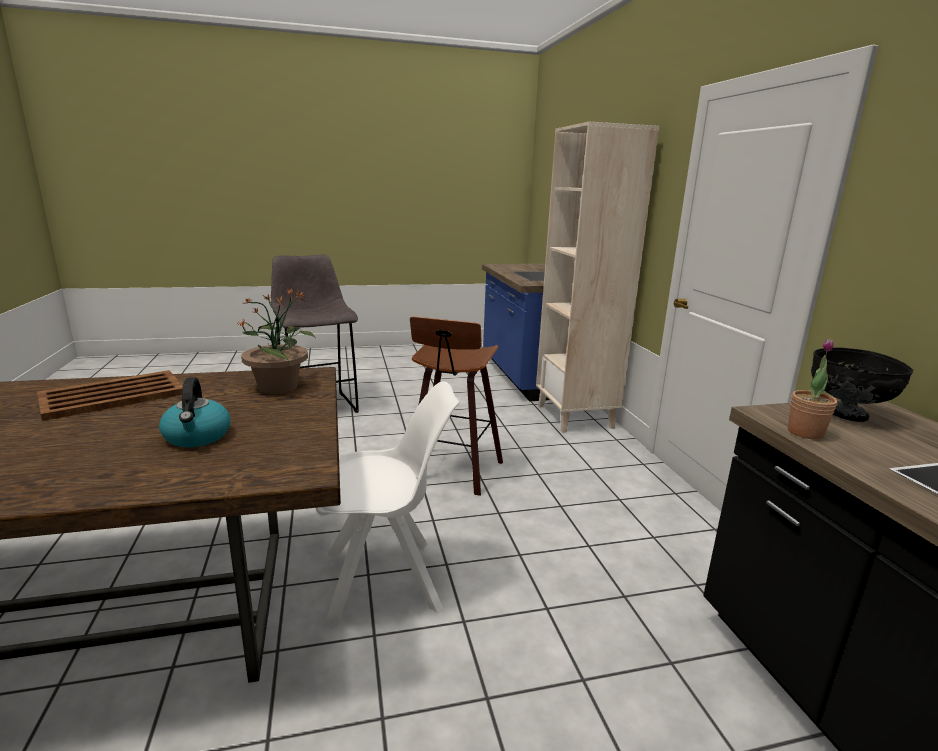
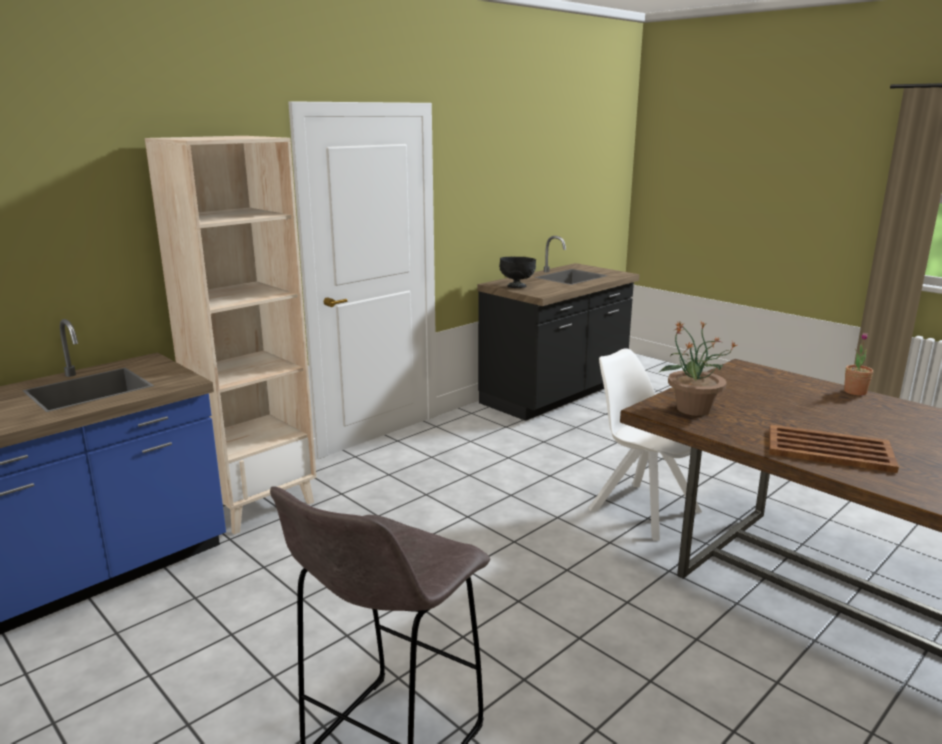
camera: 120 degrees left, 0 degrees up
(197, 437) = (782, 397): kettle -> none
(452, 472) = (472, 534): stool -> none
(805, 433) = (555, 290): potted plant -> potted plant (855, 392)

